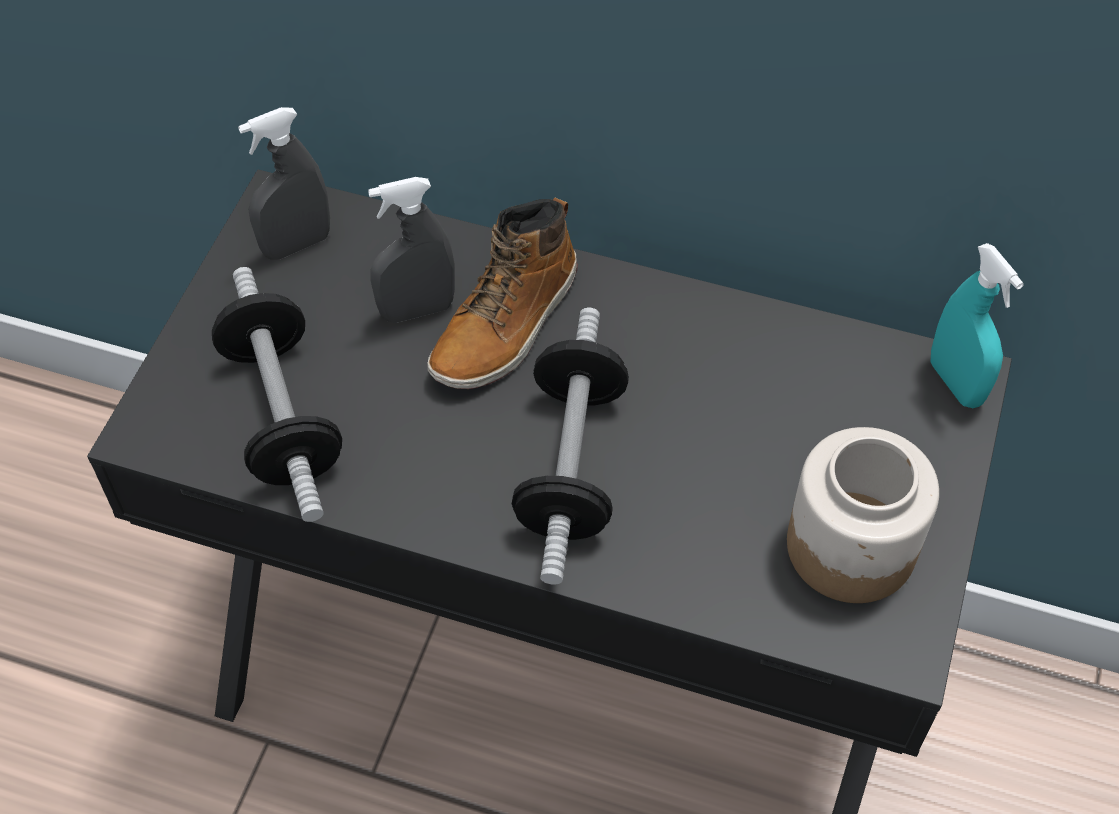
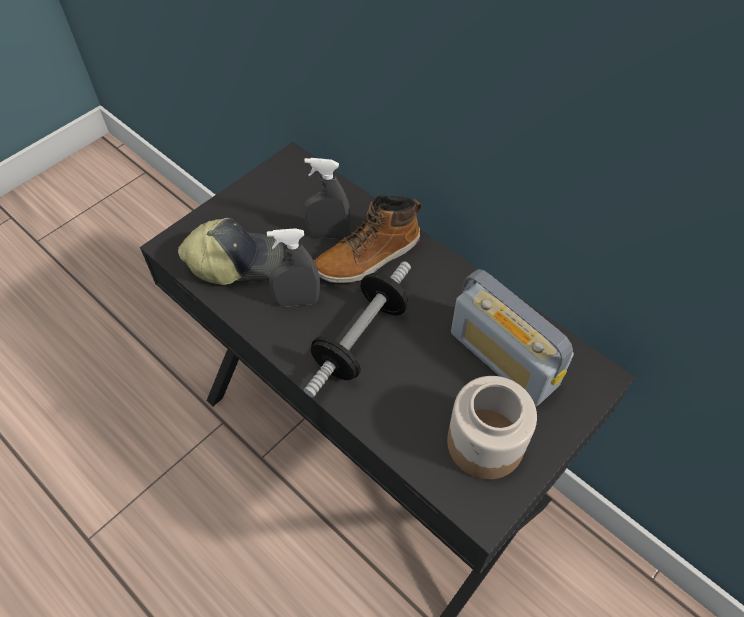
camera: 25 degrees right, 0 degrees up
(282, 415) = (236, 261): dumbbell -> cap
(296, 245) = (290, 183): grey spray bottle -> grey spray bottle (297, 301)
(809, 407) = (503, 359): none -> radio
(955, 383) = (594, 378): turquoise spray bottle -> none

